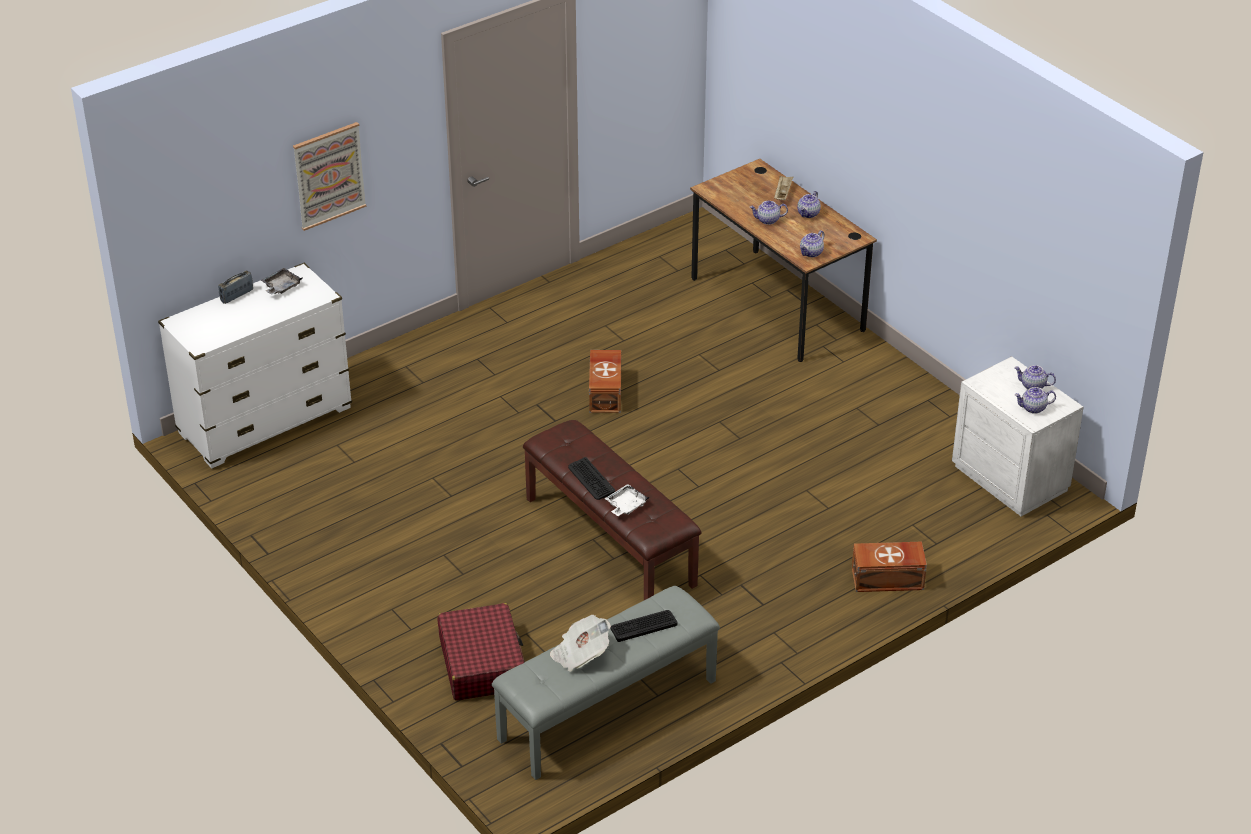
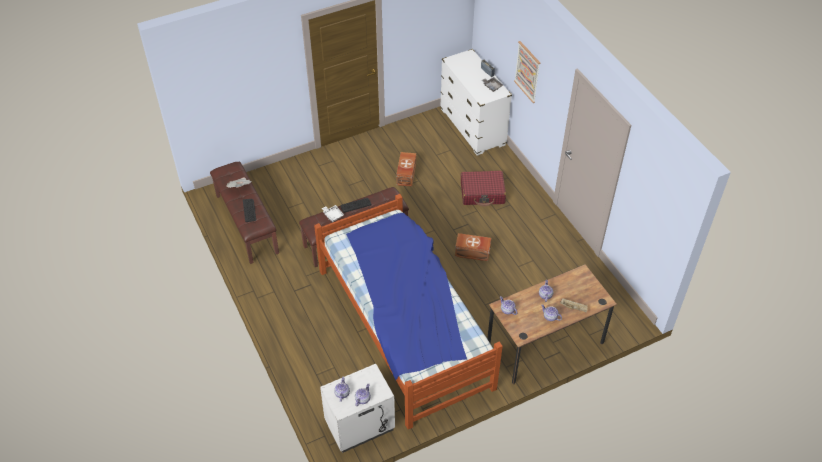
camera: 100 degrees right, 10 degrees up
(482, 663) = (290, 186): red suitcase -> red suitcase (482, 193)
(608, 711) = (246, 224): grey bench -> brown bench
(797, 453) = (405, 327): none -> bed
(888, 579) = (295, 346): brown storage box -> brown storage box (405, 174)

